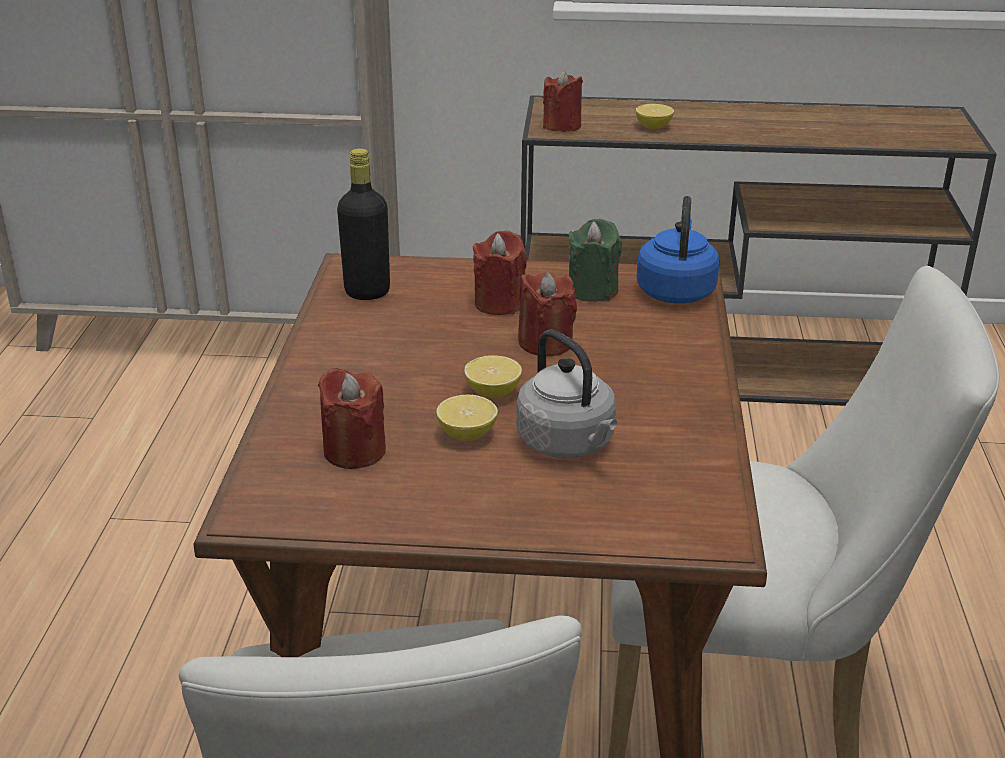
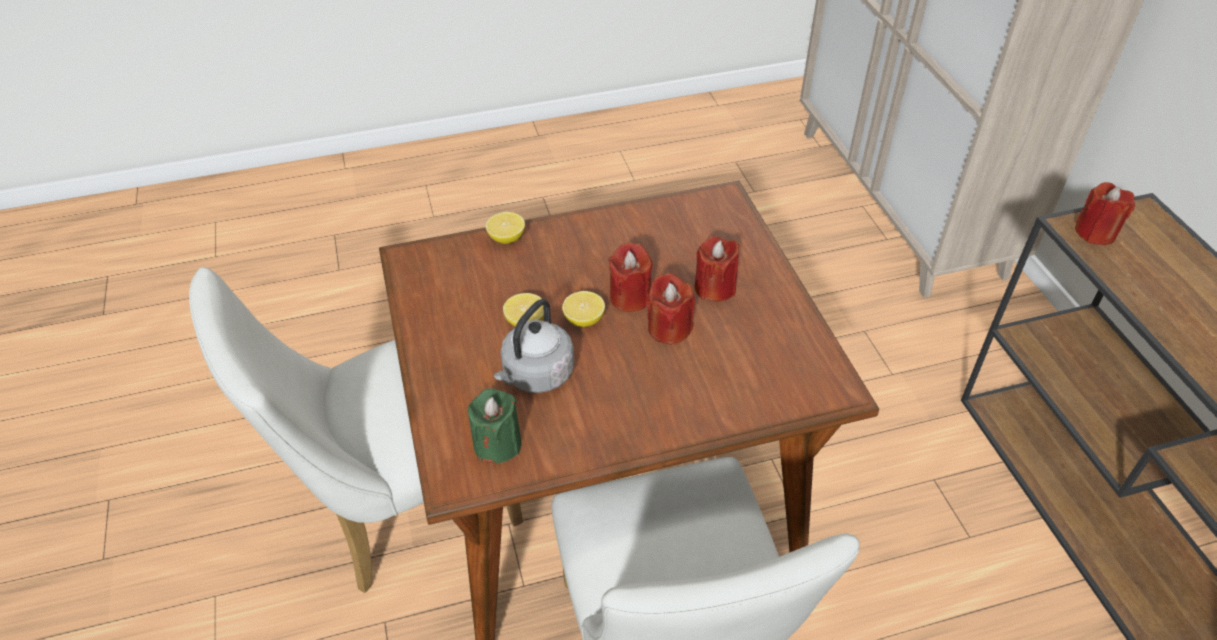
camera: 70 degrees right, 15 degrees up
(354, 451) = (485, 277): red candle -> red candle (630, 297)
(367, 292) = (689, 217): black bottle -> none
(593, 291) = (770, 334): green candle -> green candle (497, 444)
(653, 127) = (1161, 295): lemon -> lemon (506, 238)
(676, 290) = (805, 386): blue kettle -> none

